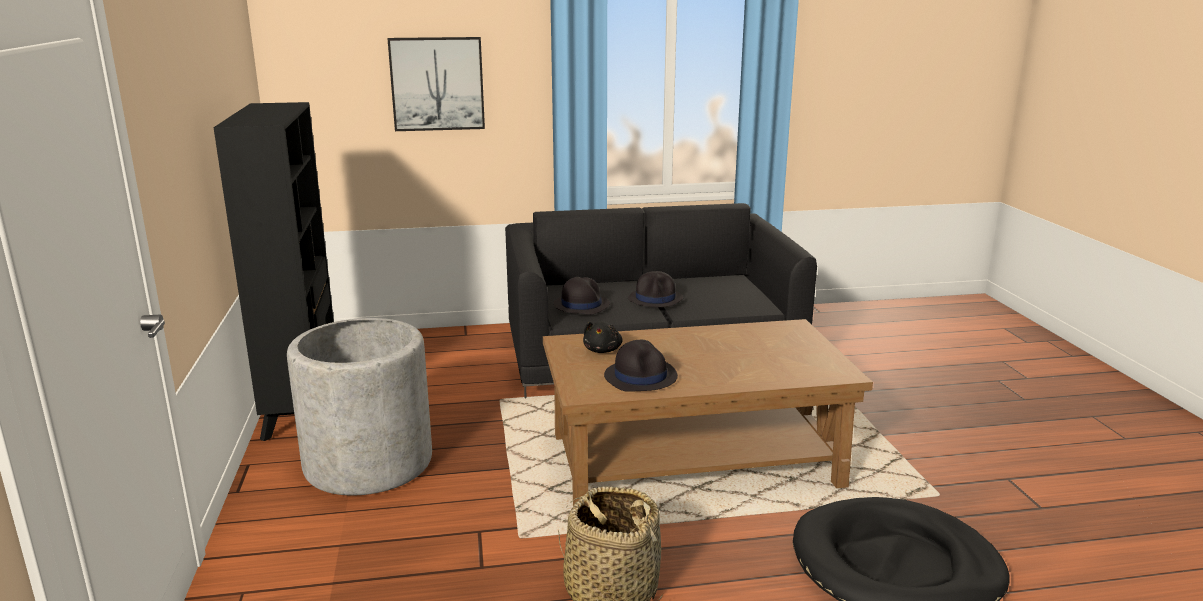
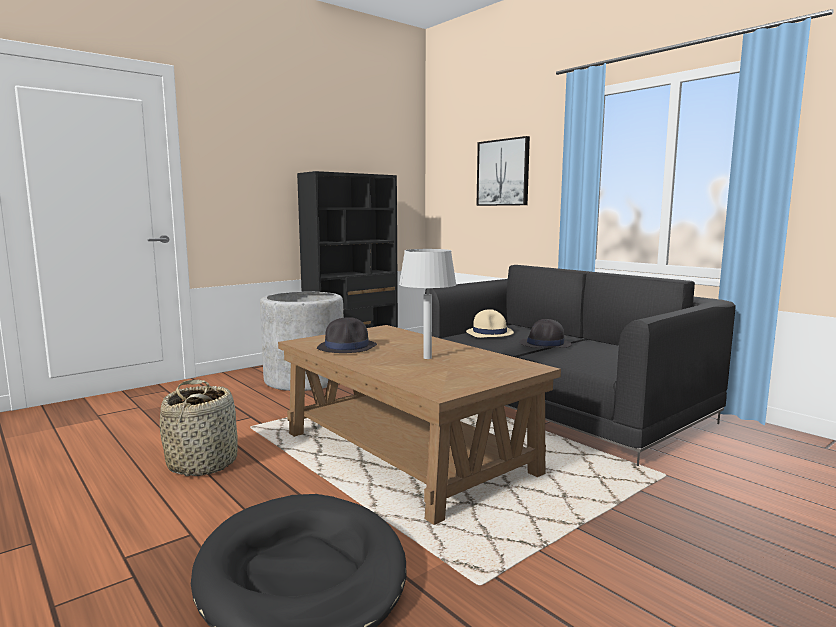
camera: 60 degrees right, 10 degrees down
(581, 304) = (490, 333): black hat -> beige hat
(603, 350) = (382, 336): black plush toy -> none
(724, 353) = (427, 357): none -> grey table lamp

